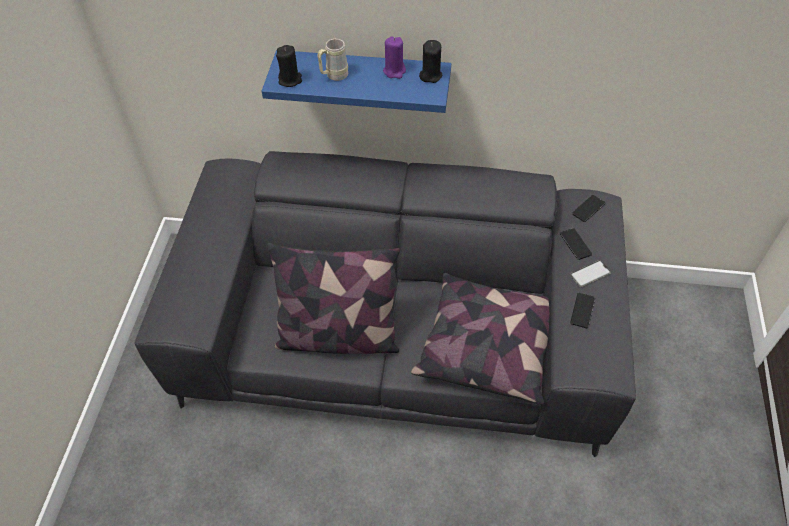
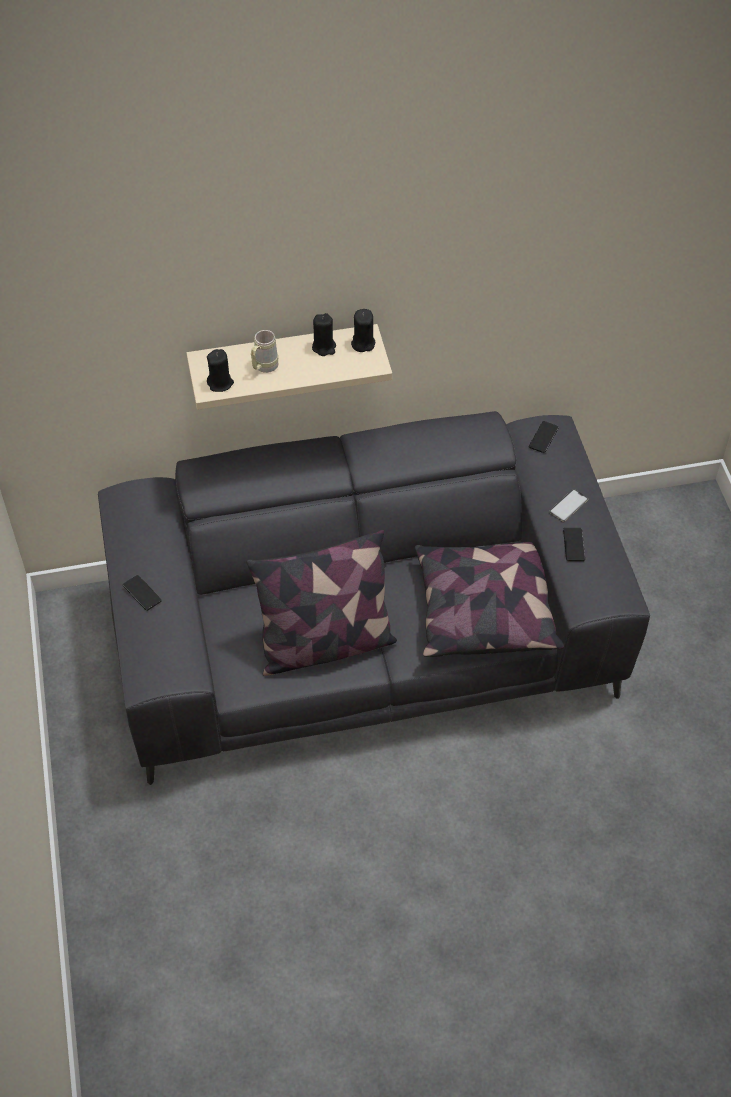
camera: 20 degrees left, 0 degrees up
(364, 80) = (284, 361): blue shelf -> beige shelf
(394, 71) = (324, 347): purple candle -> black candle
(575, 244) = (543, 479): phone -> phone (142, 593)

